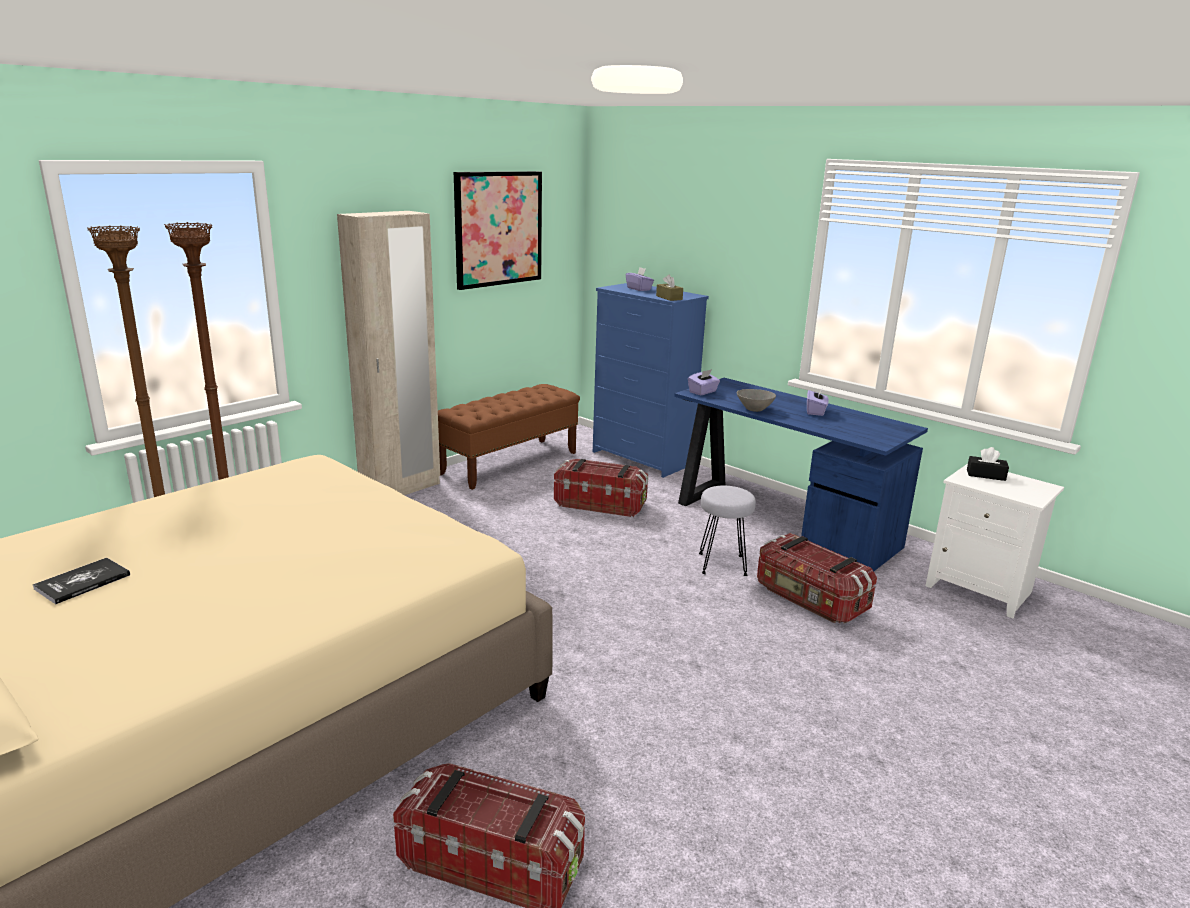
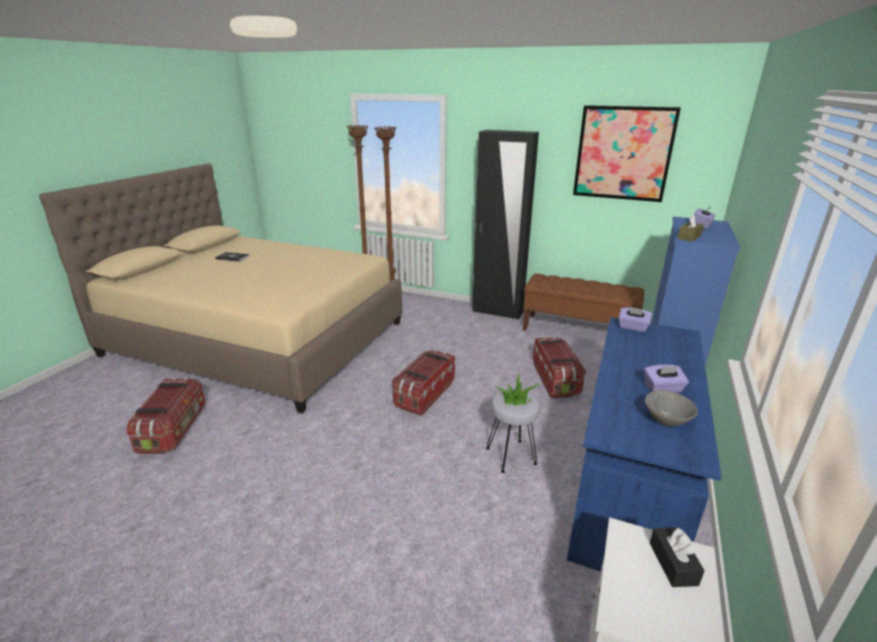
camera: 70 degrees right, 5 degrees up
(401, 489) = (497, 312): beige wardrobe -> black wardrobe
(726, 493) = (516, 398): none -> potted plant
(754, 409) = (618, 355): grey bowl -> grey bowl (667, 420)
(809, 599) = (489, 518): storage box -> storage box (424, 394)

